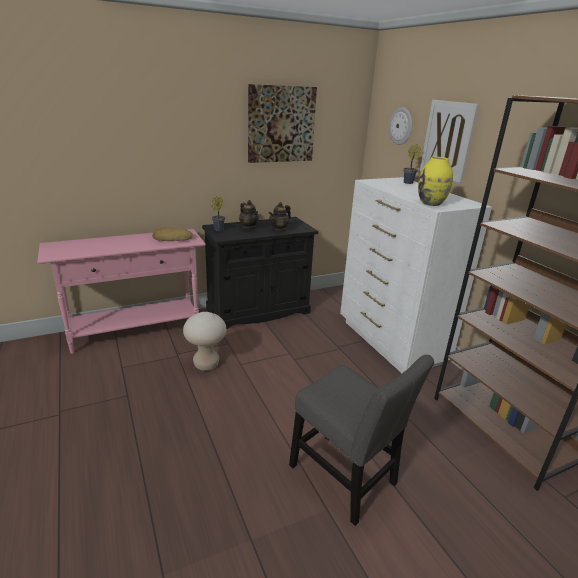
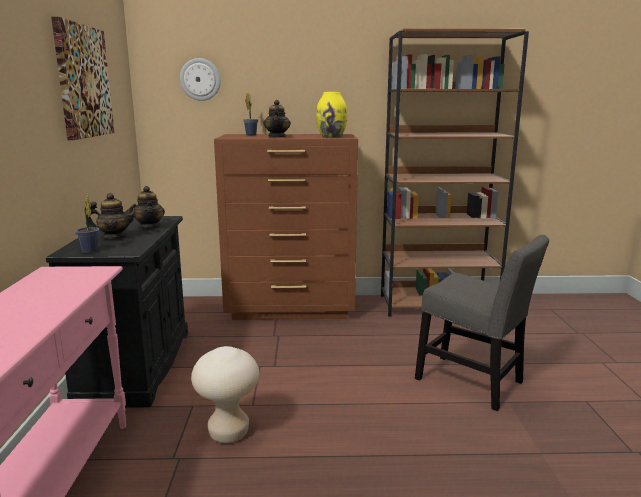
camera: 65 degrees left, 10 degrees down
(172, 238) = (63, 281): bread -> none
(346, 479) = (473, 383): grey chair -> grey chair turned 60 degrees clockwise
(390, 342) = (291, 309): white dresser -> brown dresser
(401, 190) = (277, 137): none -> teapot
(447, 140) = (276, 85): picture -> none

